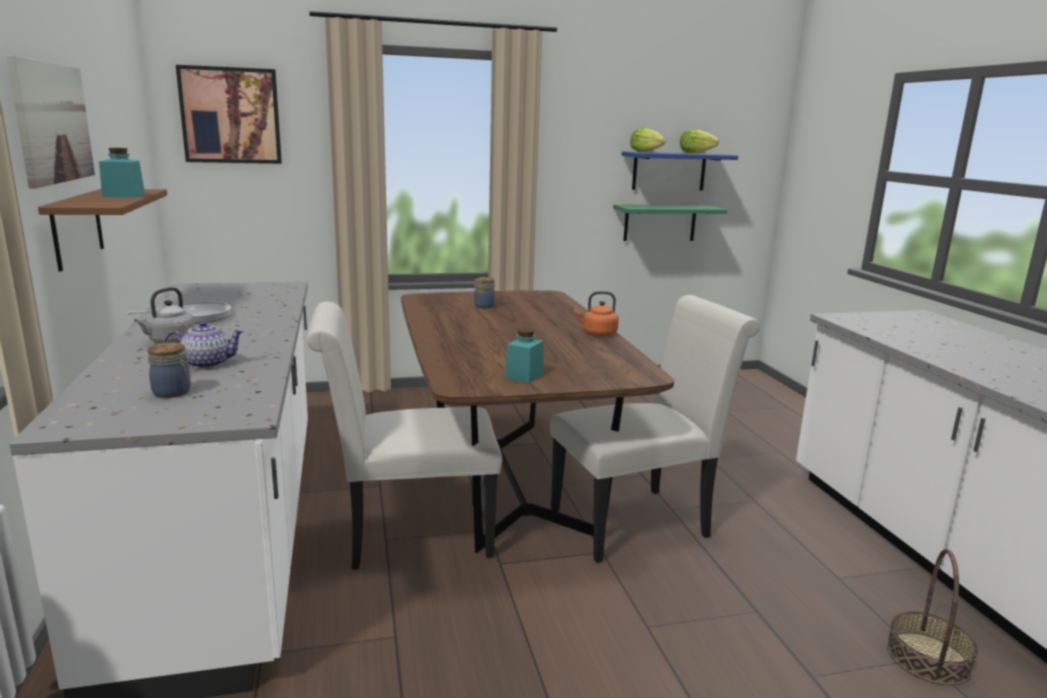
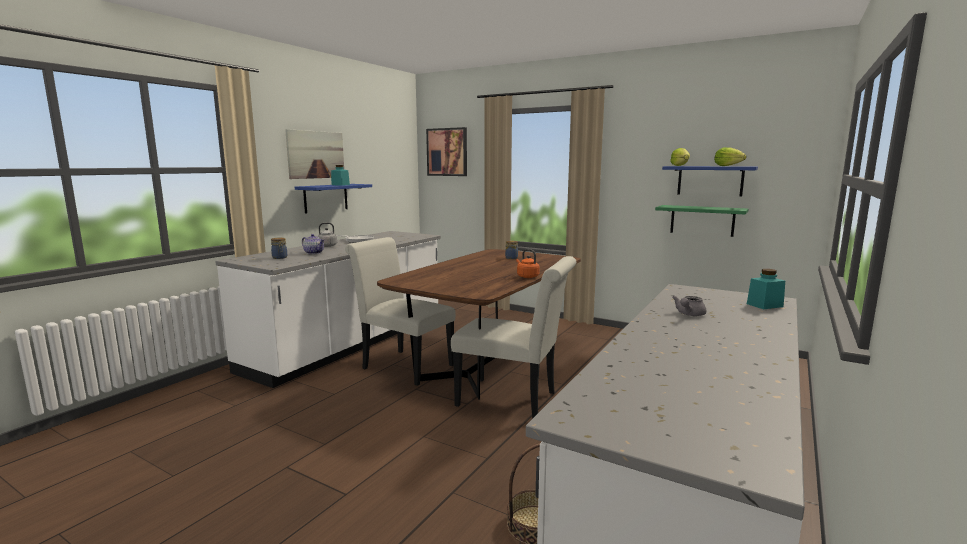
camera: 45 degrees right, 5 degrees down
(77, 228) = (326, 198): brown shelf -> blue shelf
(524, 375) = (430, 283): turquoise jar -> turquoise jar (764, 305)
(947, 349) = (688, 314): none -> grey teapot

